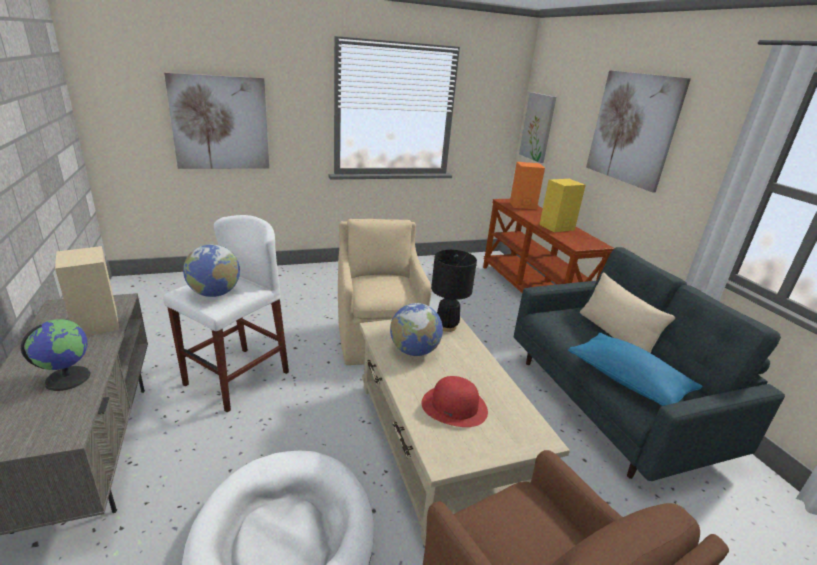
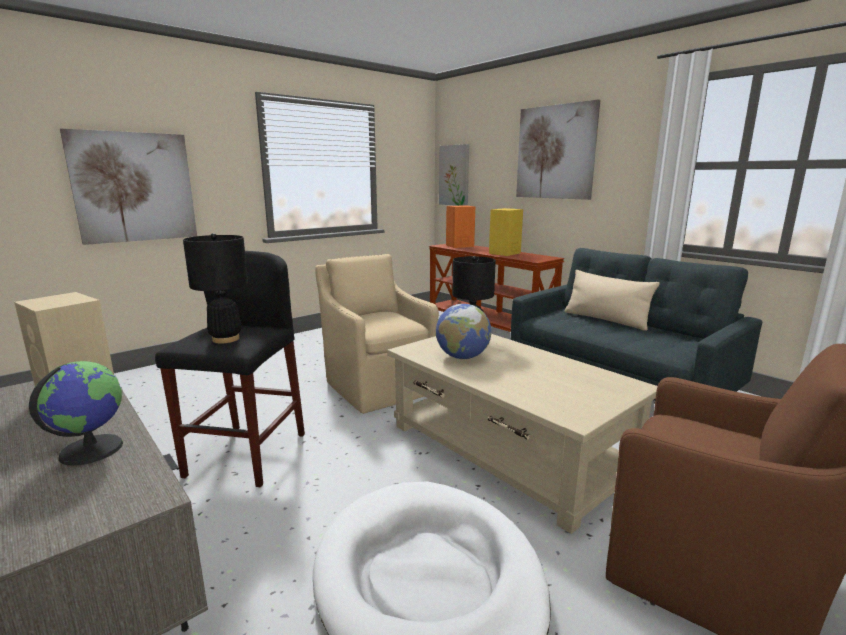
camera: 20 degrees left, 10 degrees down
(215, 293) = (226, 339): globe -> black table lamp
(237, 378) = (247, 454): white stool -> black stool
(454, 406) = (542, 383): red hat -> none
(627, 381) = (646, 343): blue pillow -> none

